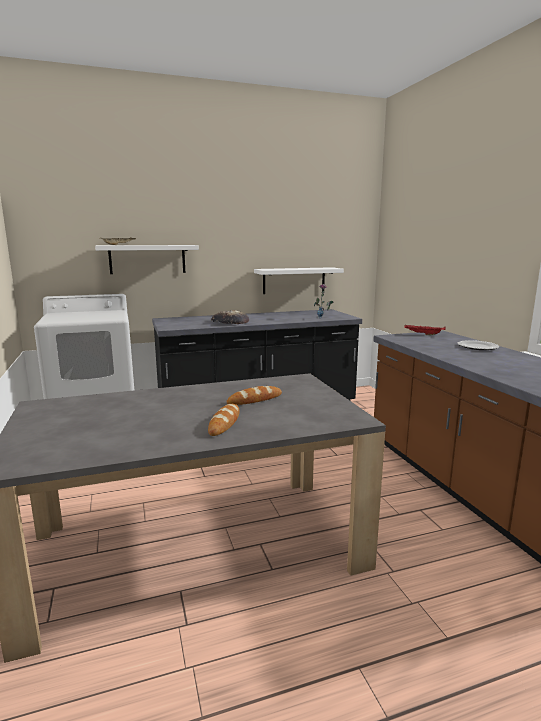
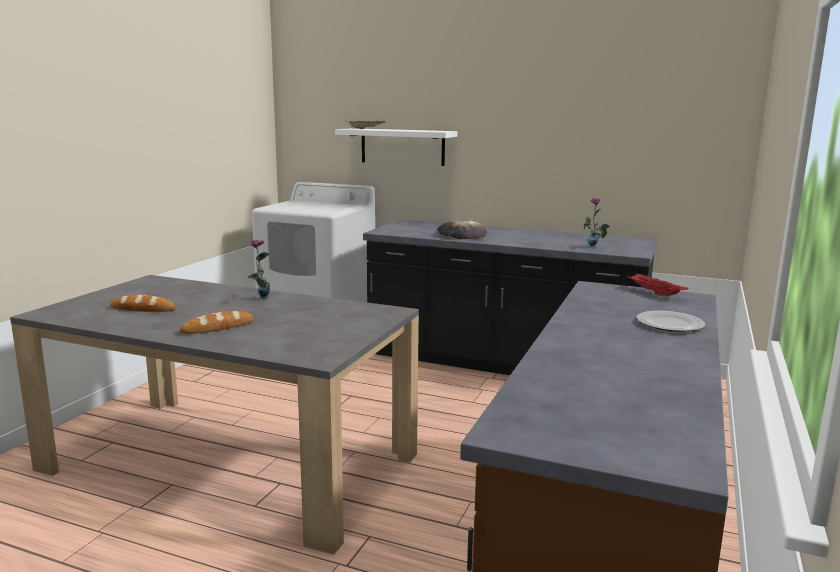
camera: 40 degrees right, 0 degrees up
(192, 395) = (260, 300): none -> vase
(255, 399) = (293, 317): bread -> bread (143, 309)
(294, 280) = (596, 188): white shelf -> none

